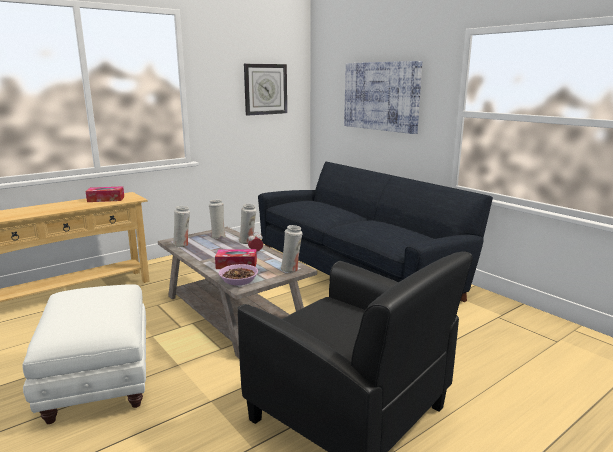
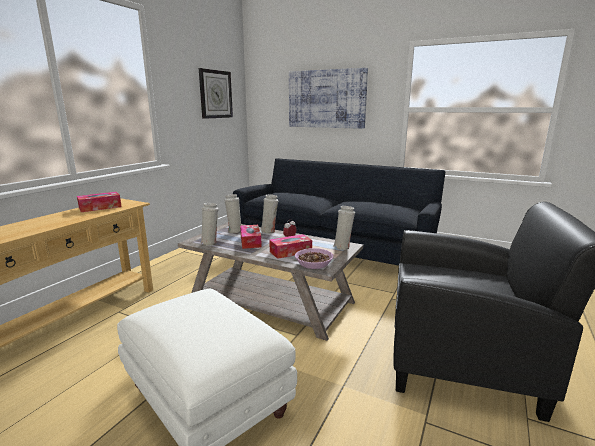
camera: 25 degrees left, 0 degrees up
(217, 249) = (250, 241): none -> tissue box

